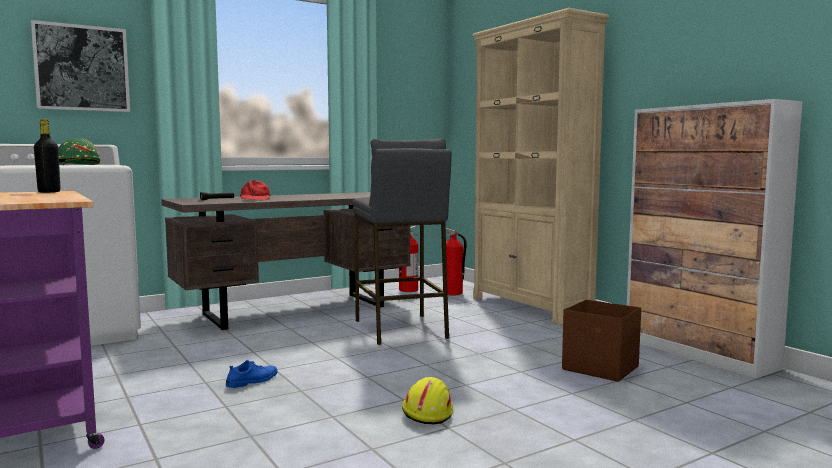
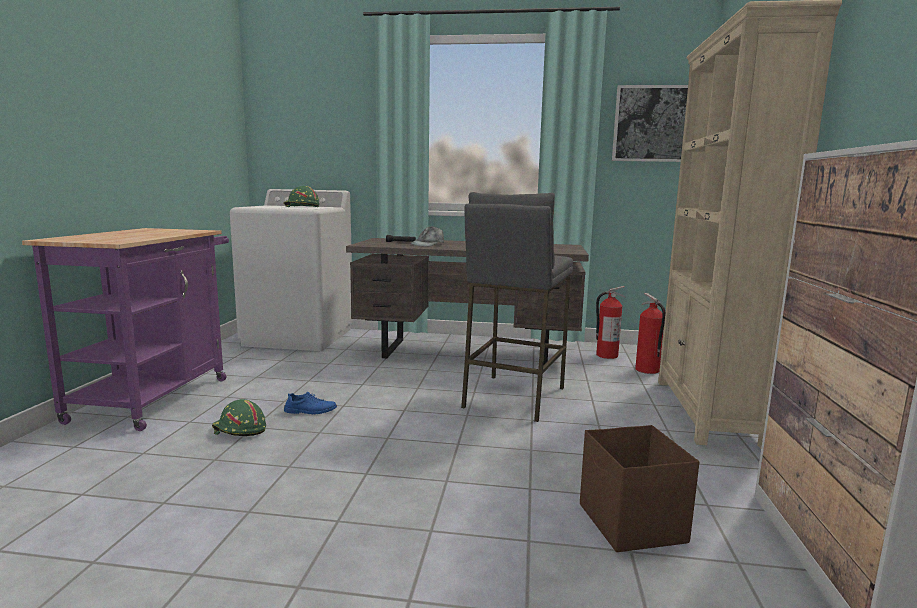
camera: 40 degrees right, 5 degrees up
(49, 192) = (191, 231): black bottle -> none
(82, 68) = (329, 128): picture -> picture (651, 124)
(217, 412) = (239, 430): none -> green hard hat
(255, 199) = (428, 244): red cap -> grey cap
(427, 412) = (355, 496): yellow hard hat -> none

